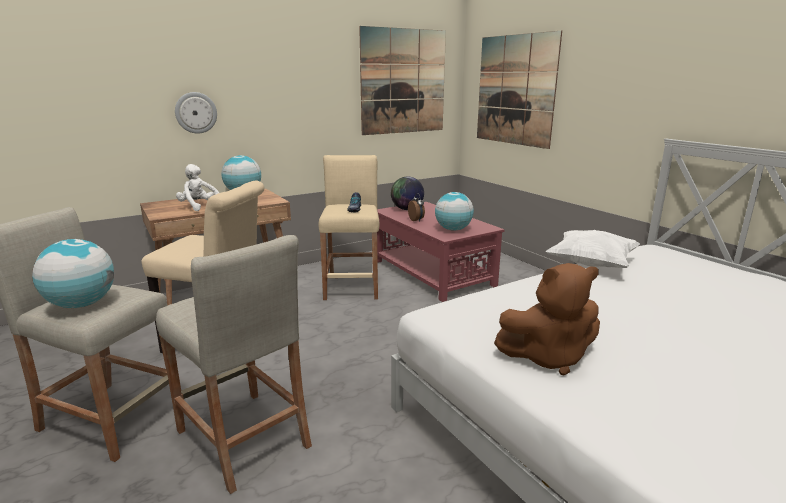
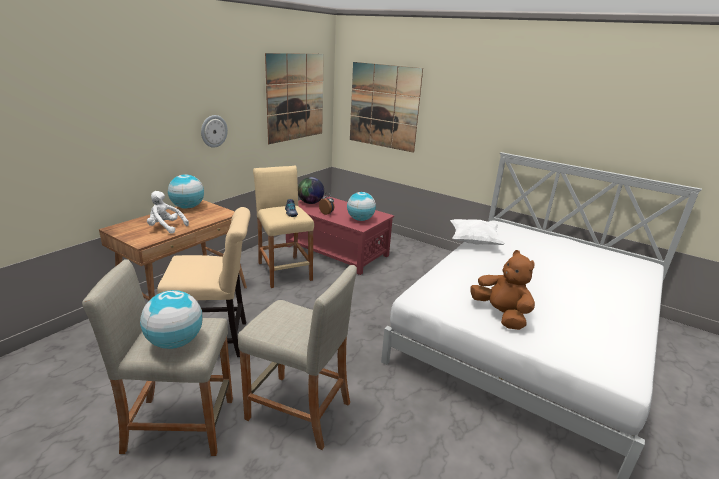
camera: 25 degrees left, 5 degrees up
(196, 112) = (140, 139): wall clock -> wall clock (213, 131)
(548, 357) = (500, 315): brown plush toy -> brown plush toy turned 90 degrees counterclockwise

